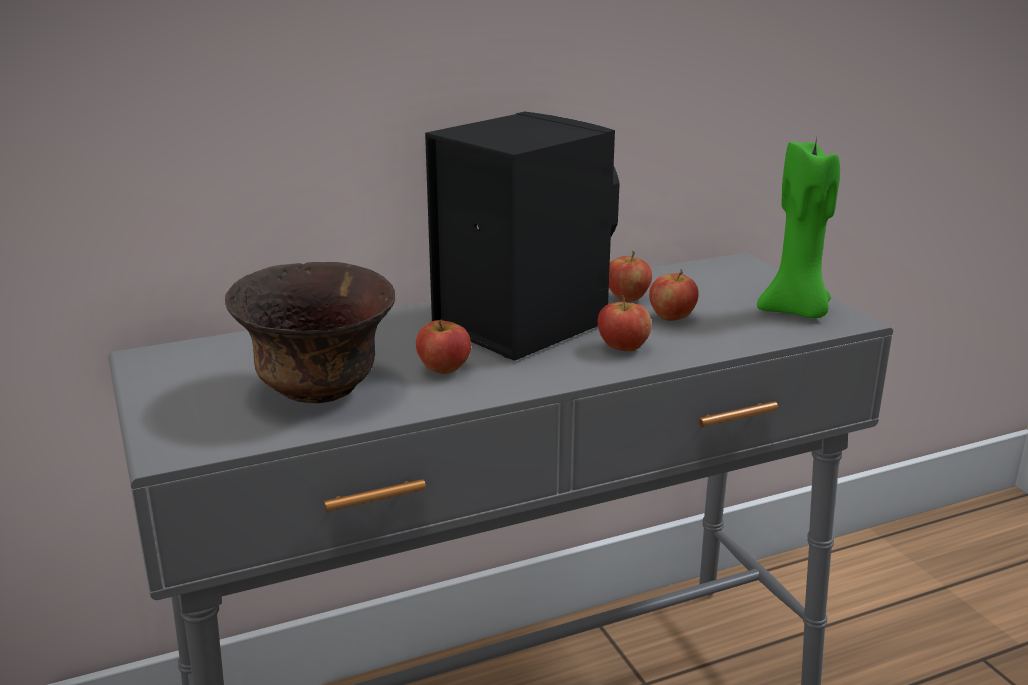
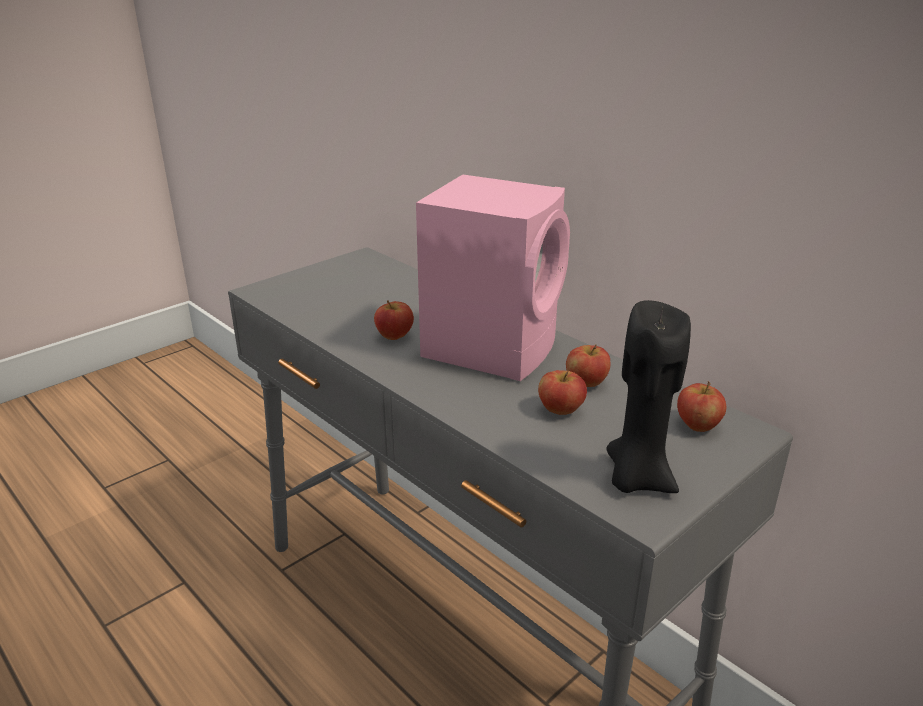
camera: 70 degrees right, 5 degrees up
(319, 392) = (341, 308): brown bowl -> none
(517, 323) = (493, 346): black speaker -> pink speaker
(623, 348) = (476, 396): apple -> apple (697, 425)
(796, 312) = (636, 478): green candle -> black candle

